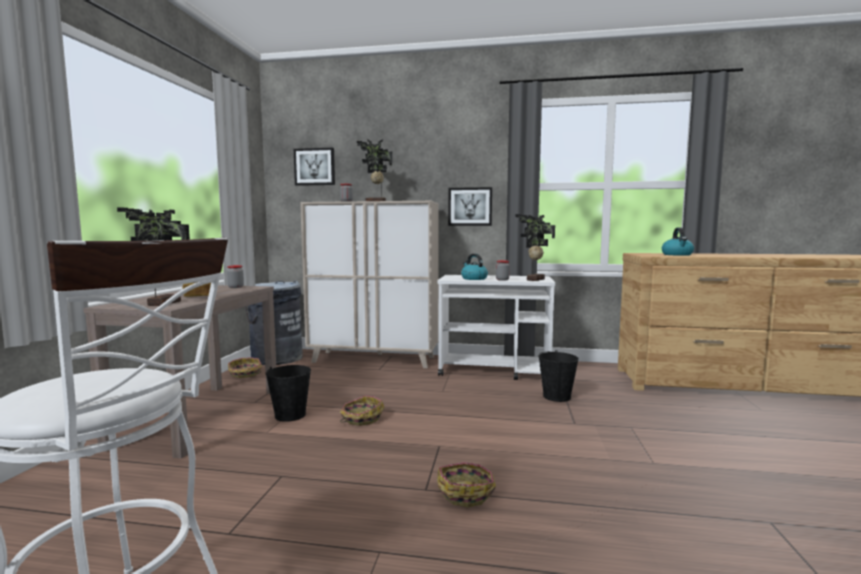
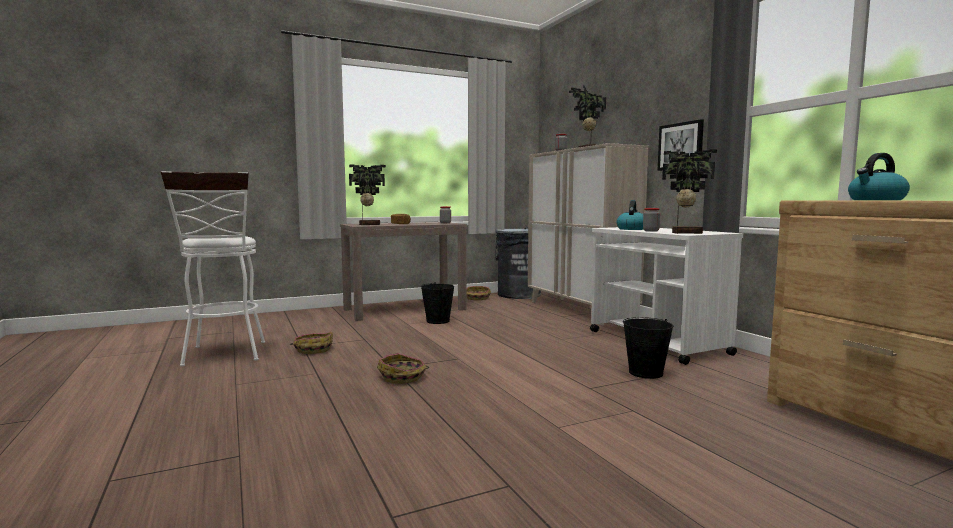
camera: 55 degrees right, 0 degrees up
(314, 167) = (566, 120): picture -> none
(361, 418) = (463, 334): basket -> basket (313, 349)

